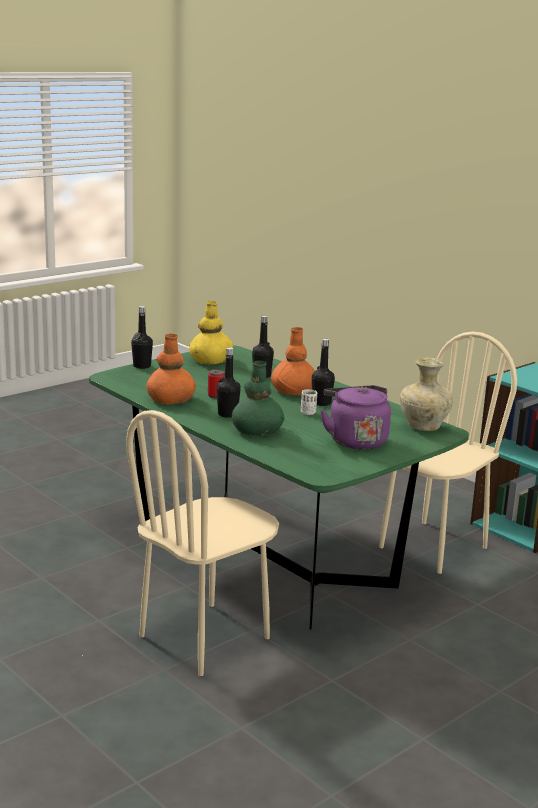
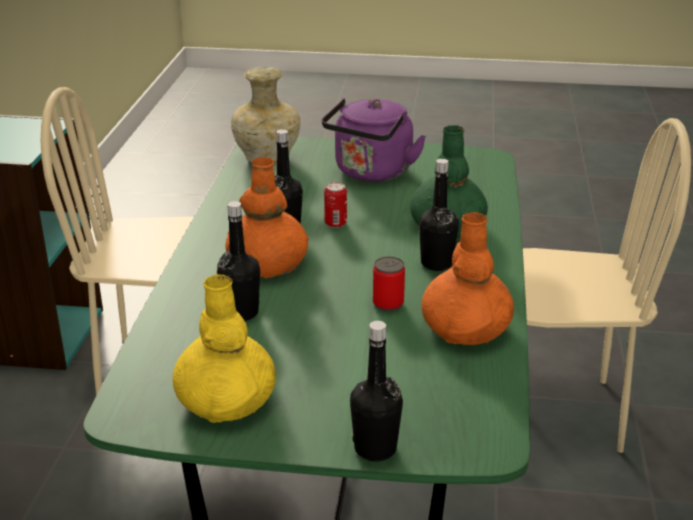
camera: 130 degrees left, 10 degrees up
(308, 413) = (335, 223): white cup -> can

